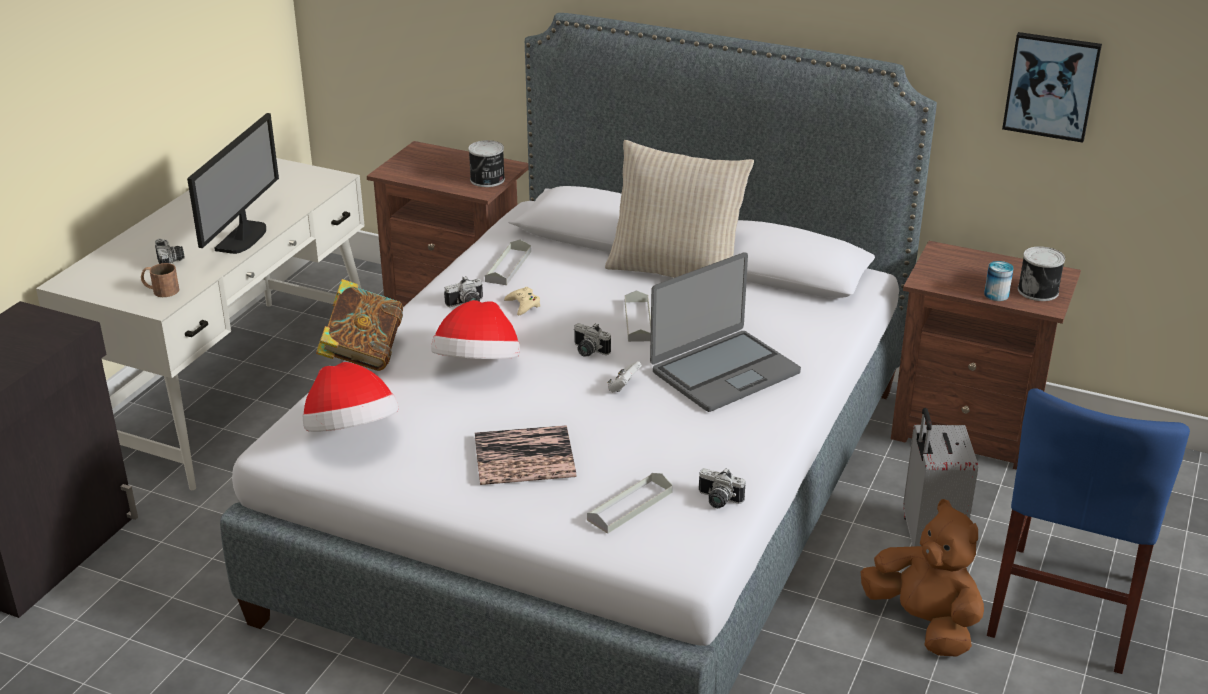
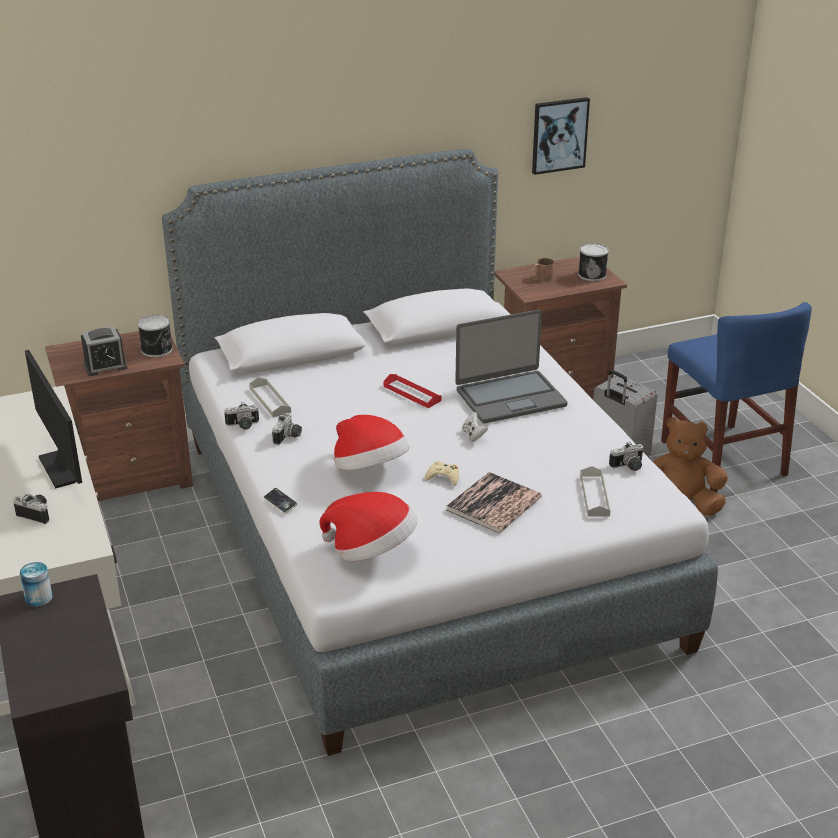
camera: 45 degrees left, 0 degrees up
(160, 290) = (68, 535): brown mug -> brown mug (541, 278)
(363, 355) = (280, 502): book -> phone
(426, 176) = (105, 366): none -> alarm clock
(523, 305) = (325, 419): beige game controller -> beige game controller (443, 477)
(588, 351) = (417, 425): camera -> camera (242, 426)
(638, 321) = (412, 393): grey tray -> red tray
(676, 271) = (379, 354): beige pillow -> none
(724, 371) = (510, 397): laptop -> laptop turned 60 degrees clockwise
(996, 295) = (577, 286): can -> can (39, 598)

